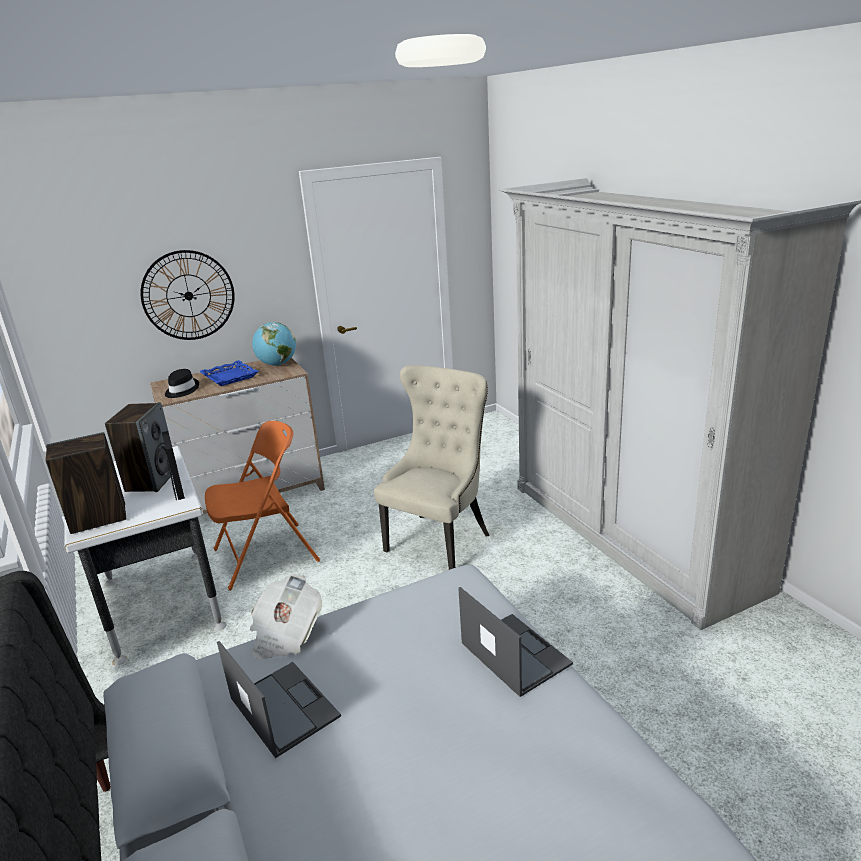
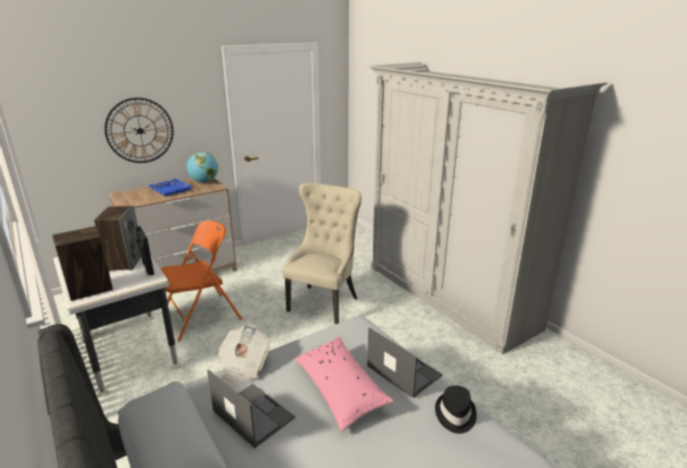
camera: 10 degrees left, 0 degrees up
(181, 390) = (136, 199): black hat -> black hat (455, 414)
(415, 676) = (340, 389): none -> pink pillow

